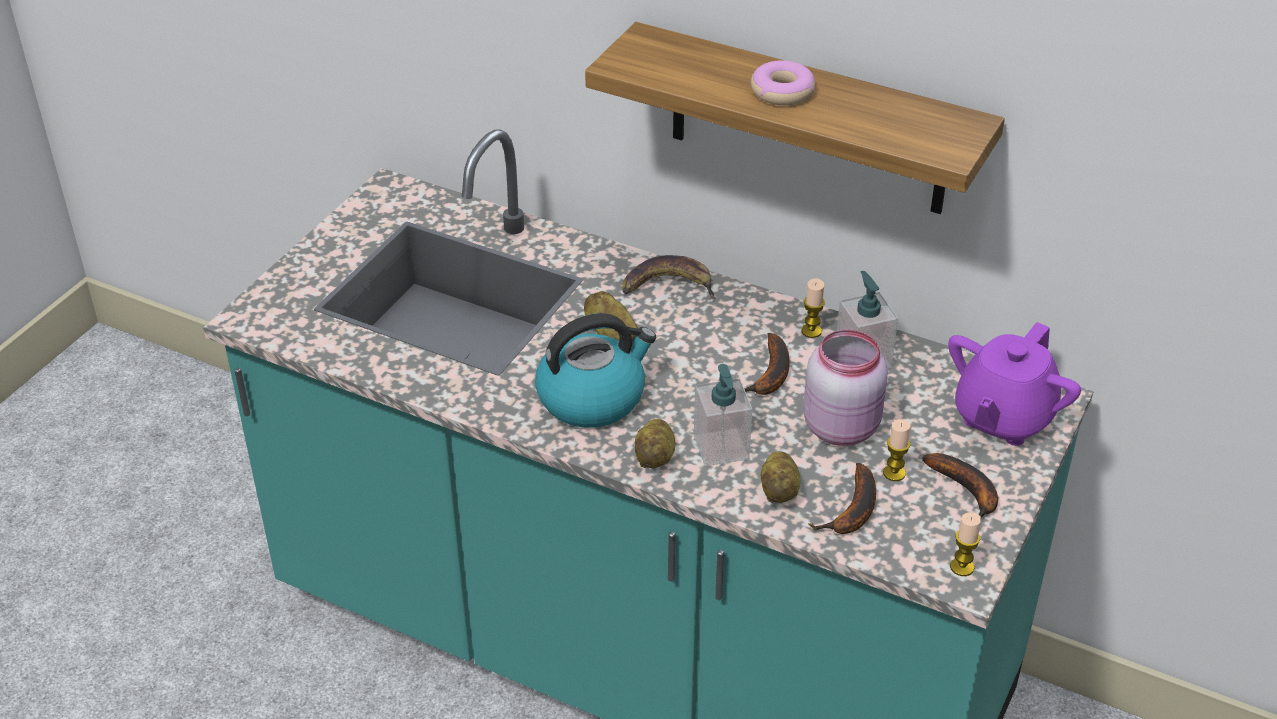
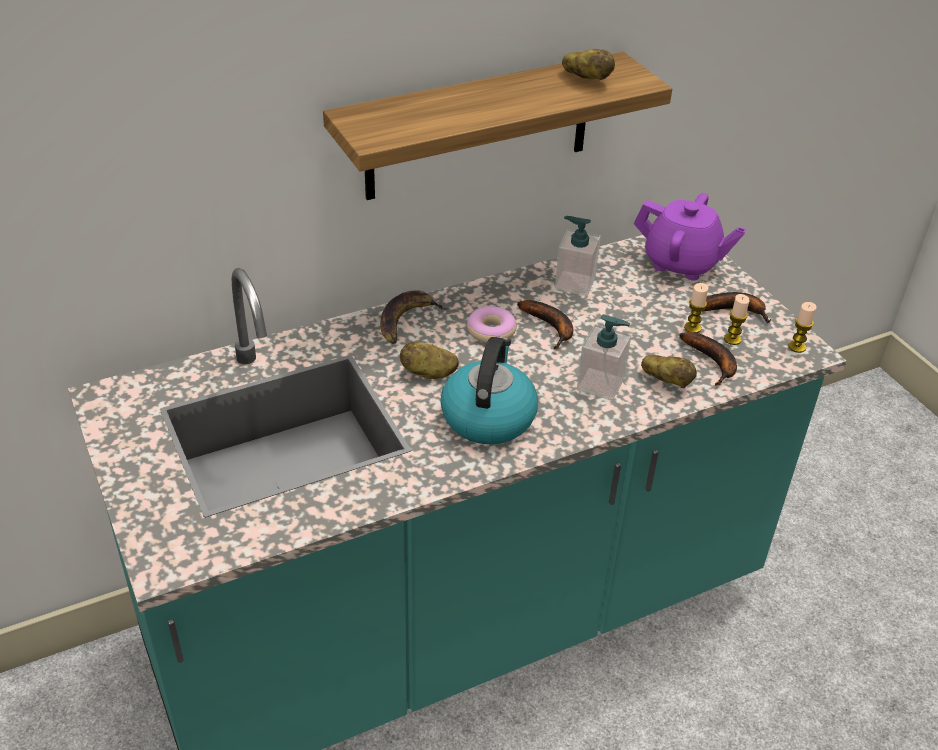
camera: 55 degrees left, 0 degrees up
(656, 457) = (581, 418): potato -> potato (587, 79)
(782, 92) = (498, 100): donut -> donut (491, 331)
(811, 331) = (525, 288): candle -> candle (732, 339)
(842, 426) = (630, 324): pink jar -> none
(1002, 417) = (681, 263): purple teapot -> purple teapot turned 45 degrees counterclockwise

